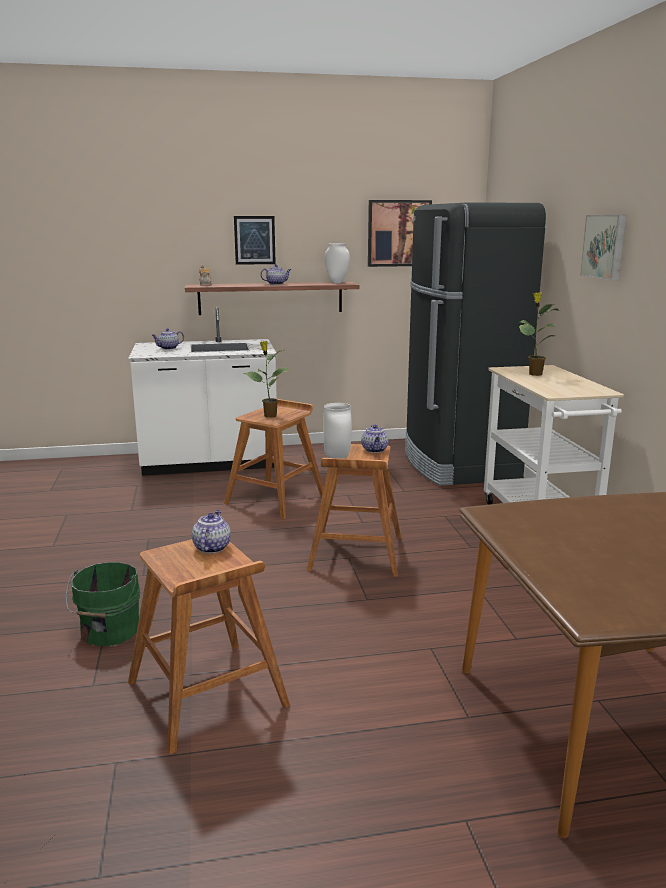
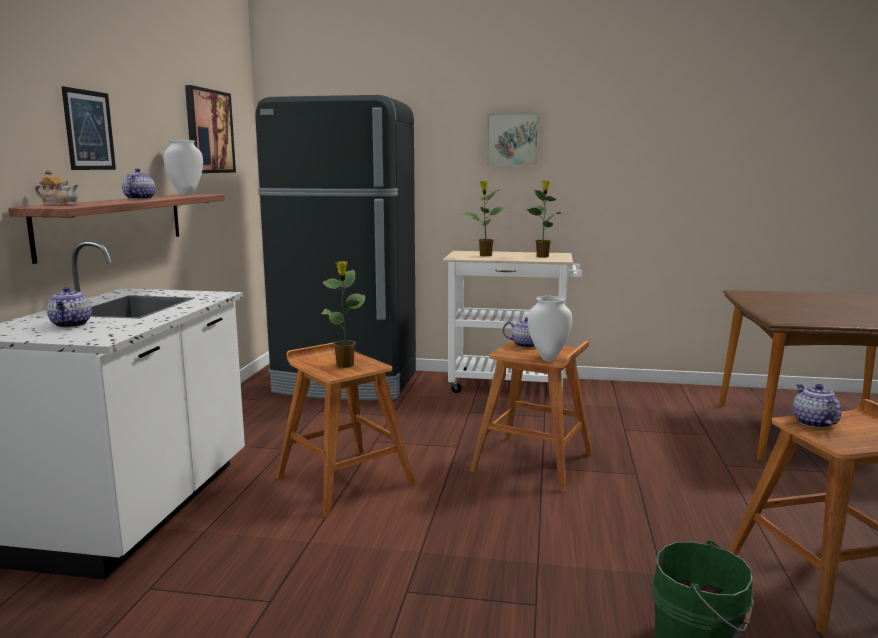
camera: 70 degrees left, 5 degrees down
(211, 547) = (813, 423): teapot -> teapot turned 60 degrees clockwise
(567, 388) = (542, 256): none -> potted plant

